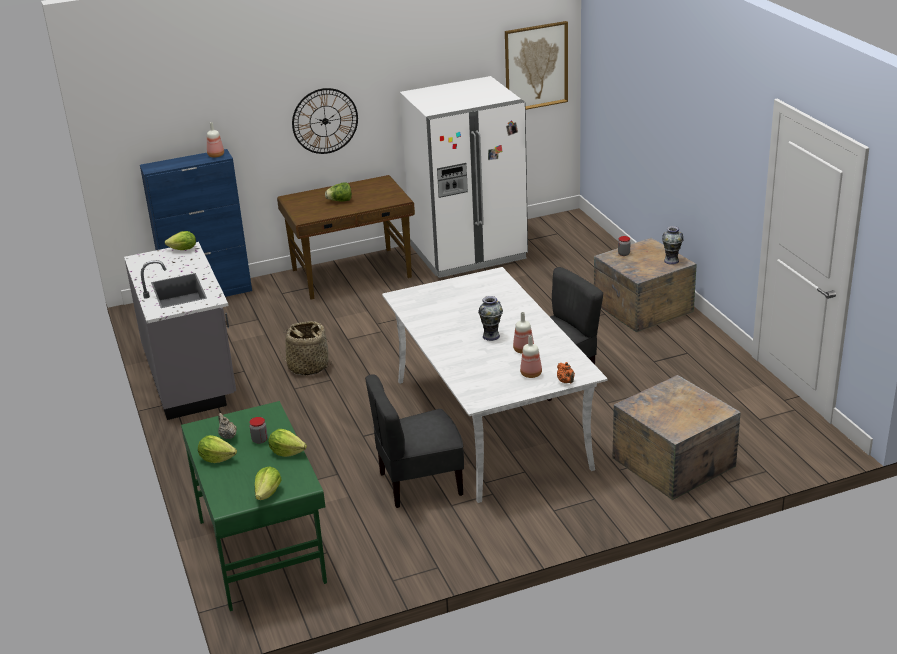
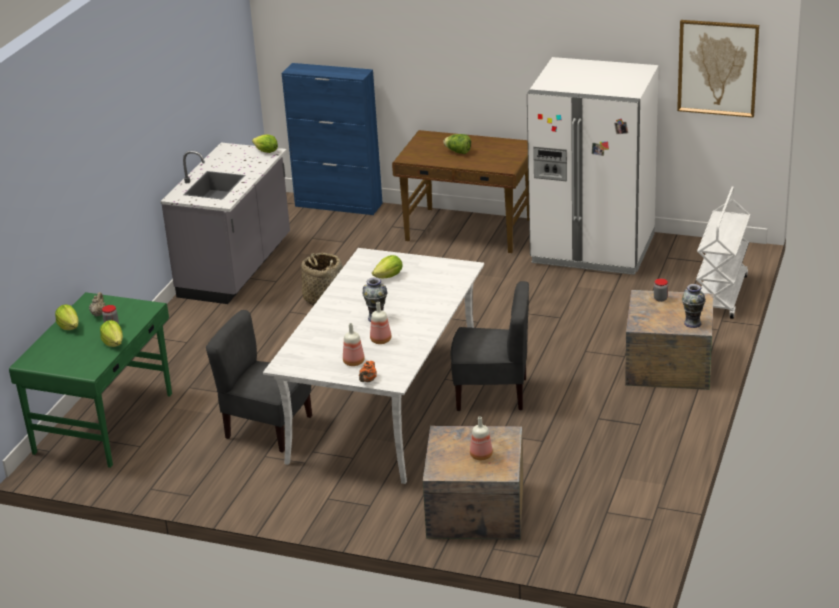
camera: 40 degrees right, 0 degrees up
(215, 155) = (354, 73): bottle -> bottle (480, 455)
(268, 493) = (61, 366): lettuce -> lettuce (389, 276)
(325, 121) = (473, 67): wall clock -> none
(605, 250) = (722, 296): none -> white cart

